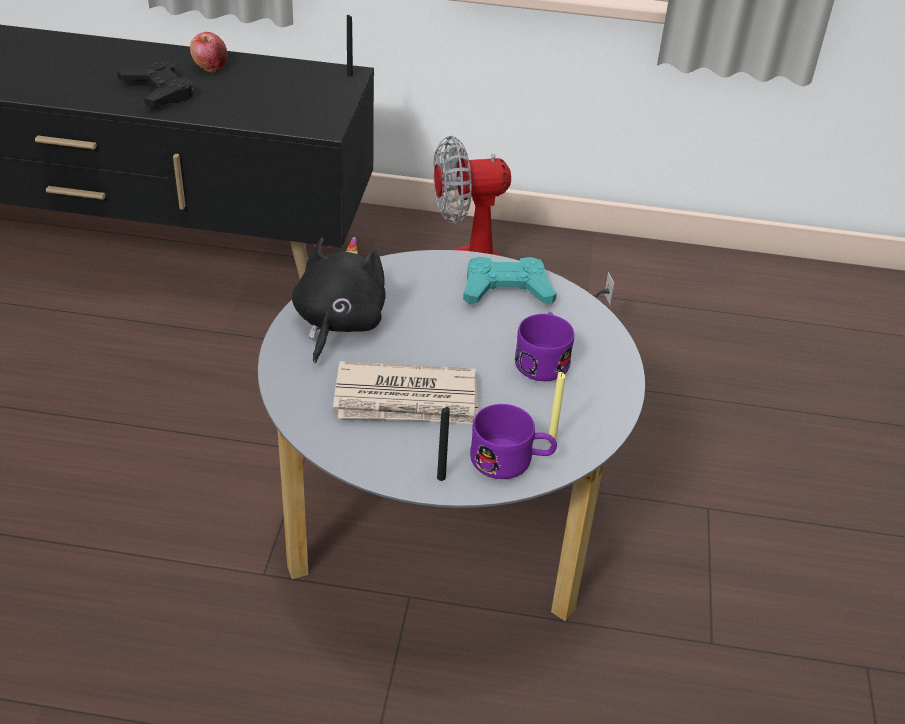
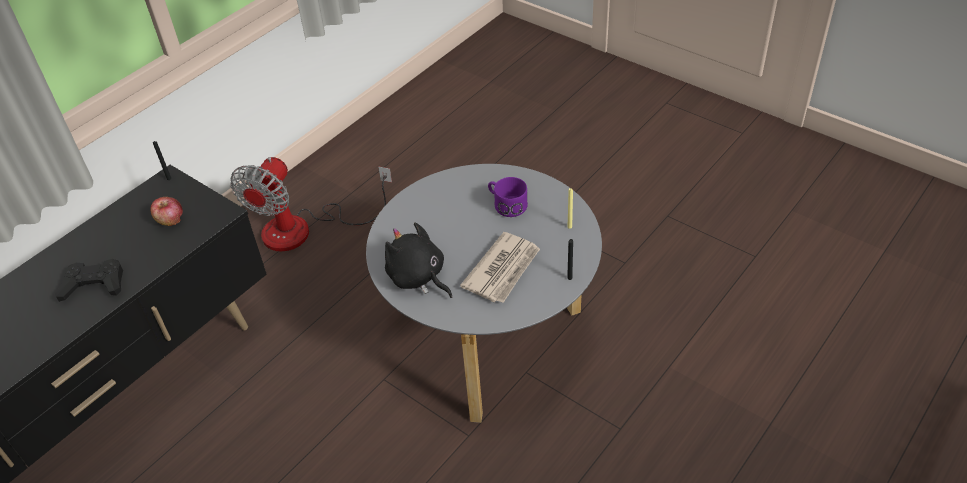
camera: 55 degrees left, 5 degrees up
(210, 66) = (85, 246): apple -> apple (170, 220)
(506, 290) = (439, 196): turquoise game controller -> none
(511, 461) = (573, 246): purple mug -> none

